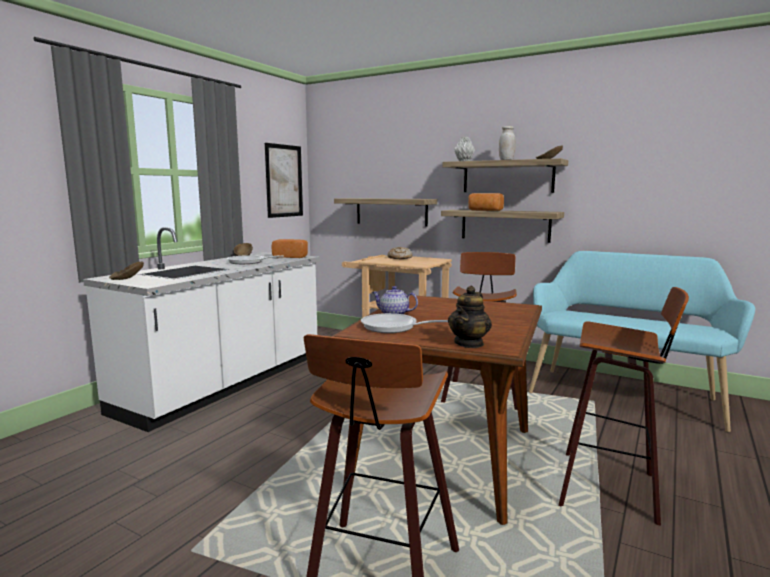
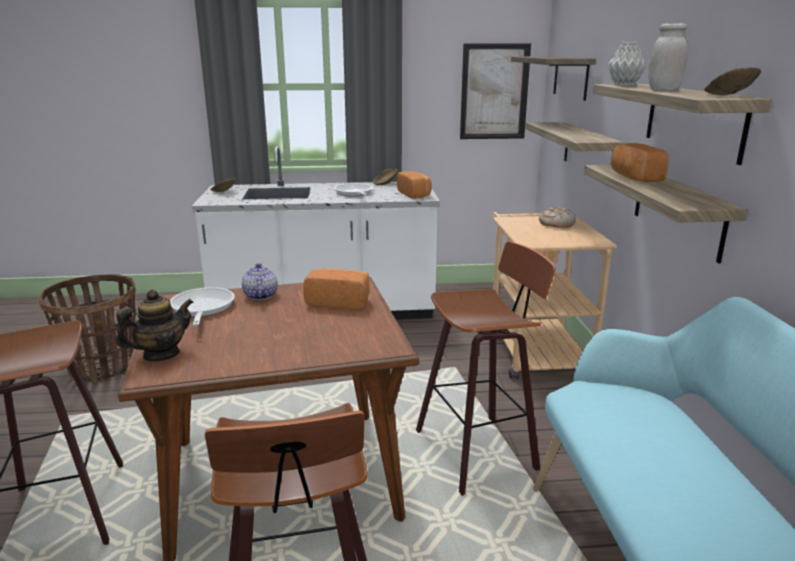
camera: 55 degrees right, 10 degrees up
(111, 508) = (103, 366): none -> basket
(353, 167) = (570, 77): none -> shelf
(438, 303) = (339, 302): none -> bread
(469, 343) = (161, 354): teapot -> teapot turned 150 degrees clockwise

